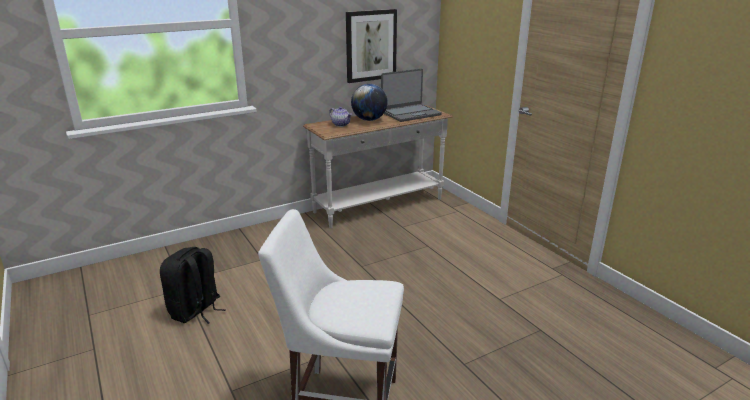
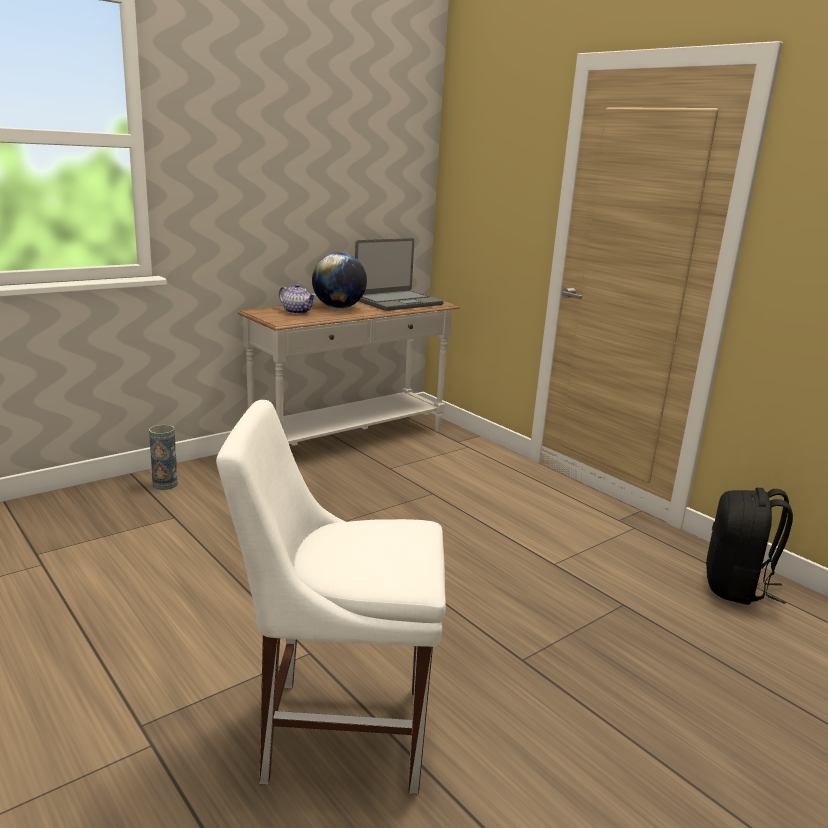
camera: 10 degrees left, 5 degrees down
(196, 311) = (65, 598): black backpack -> black backpack (736, 587)
(259, 236) = (165, 484): none -> vase
(370, 45) = (341, 198): picture -> none

